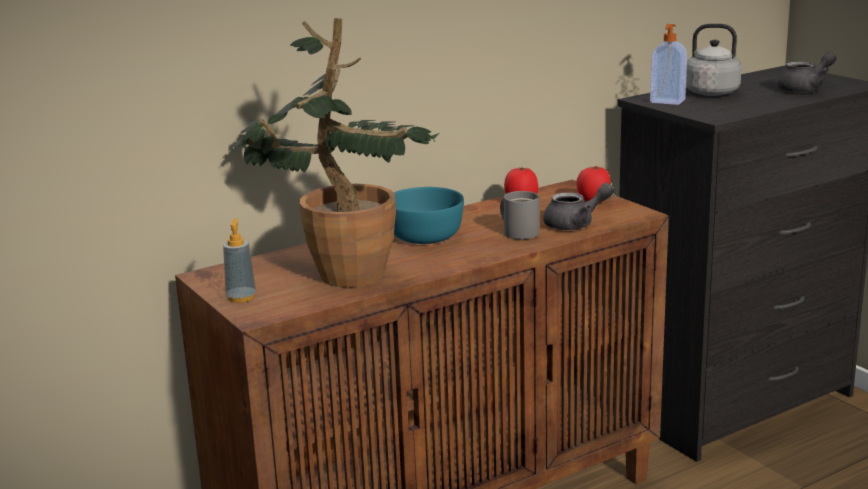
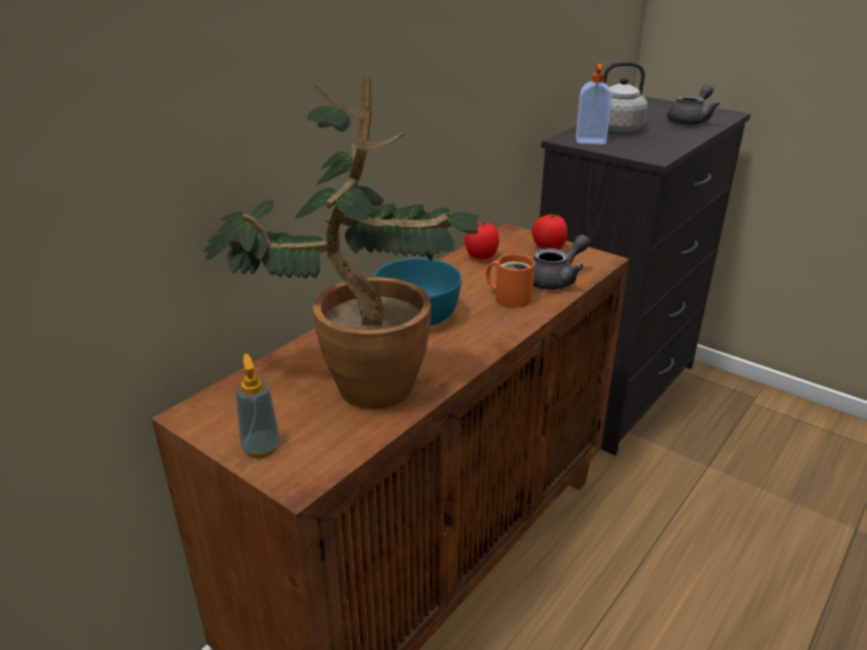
camera: 20 degrees left, 10 degrees up
(520, 232) = (510, 297): grey mug -> orange mug

